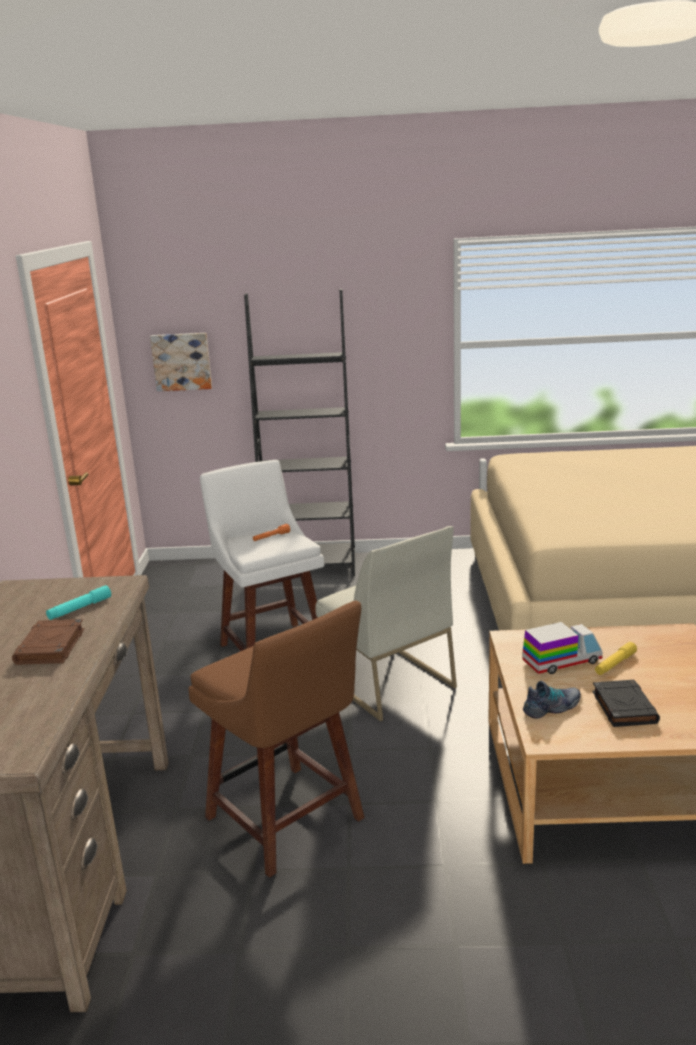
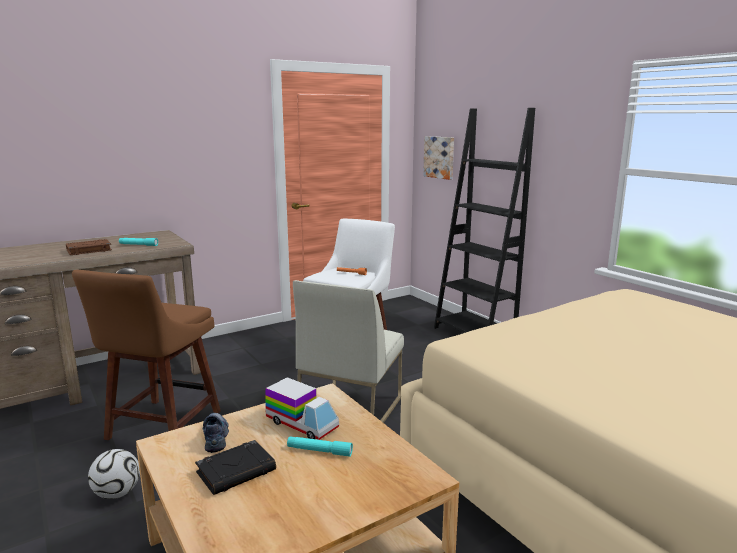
camera: 55 degrees right, 5 degrees down
(414, 877) = (117, 493): none -> football
(552, 707) = (216, 436): shoe -> shoe turned 135 degrees counterclockwise
(615, 664) = (319, 451): yellow flashlight -> turquoise flashlight

